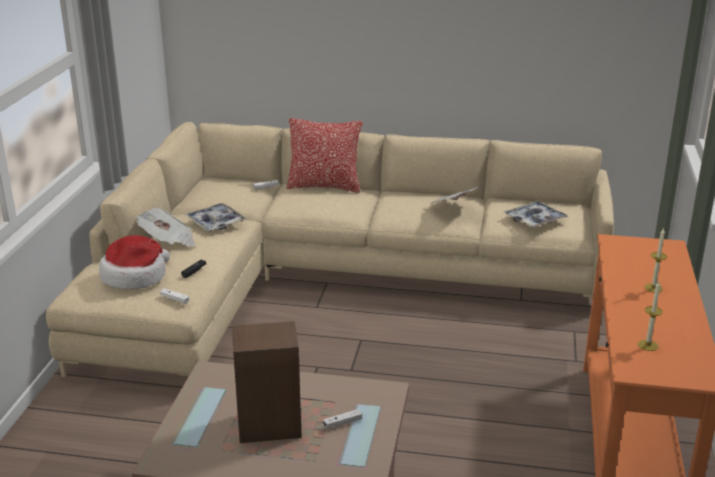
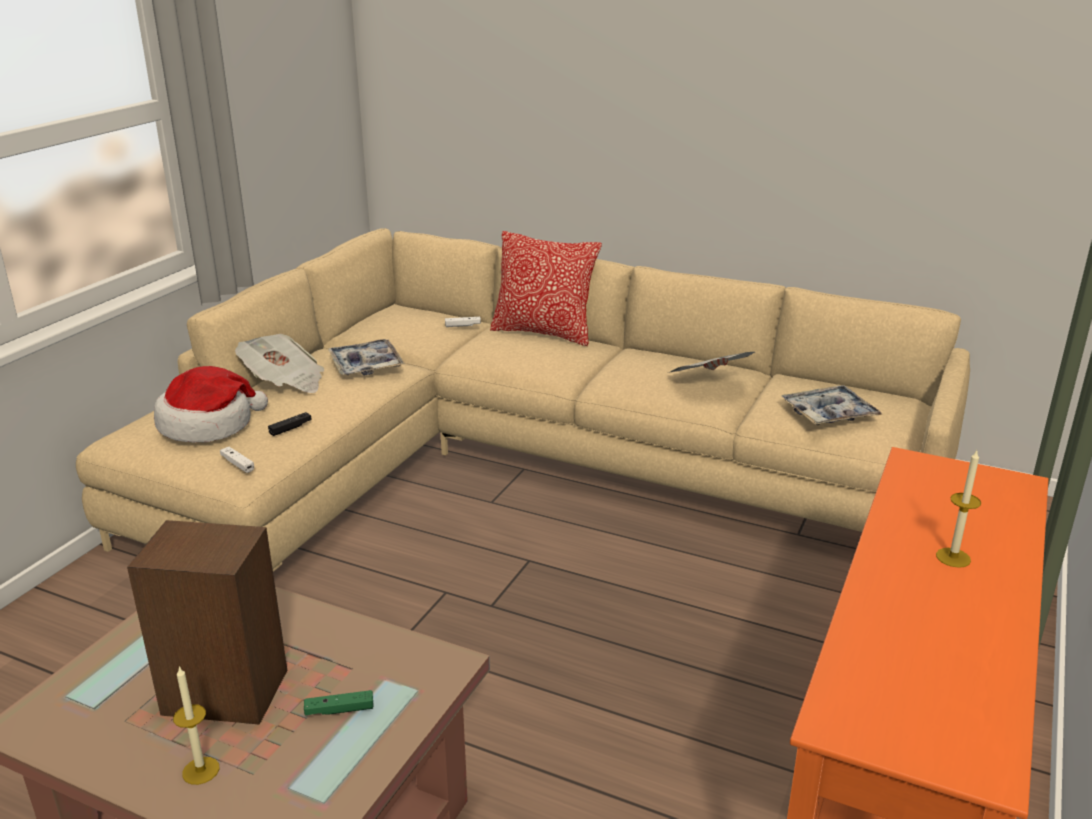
camera: 15 degrees right, 0 degrees up
(342, 423) = (339, 710): white game controller -> green game controller
(647, 345) = (894, 672): candle -> candle (201, 770)

